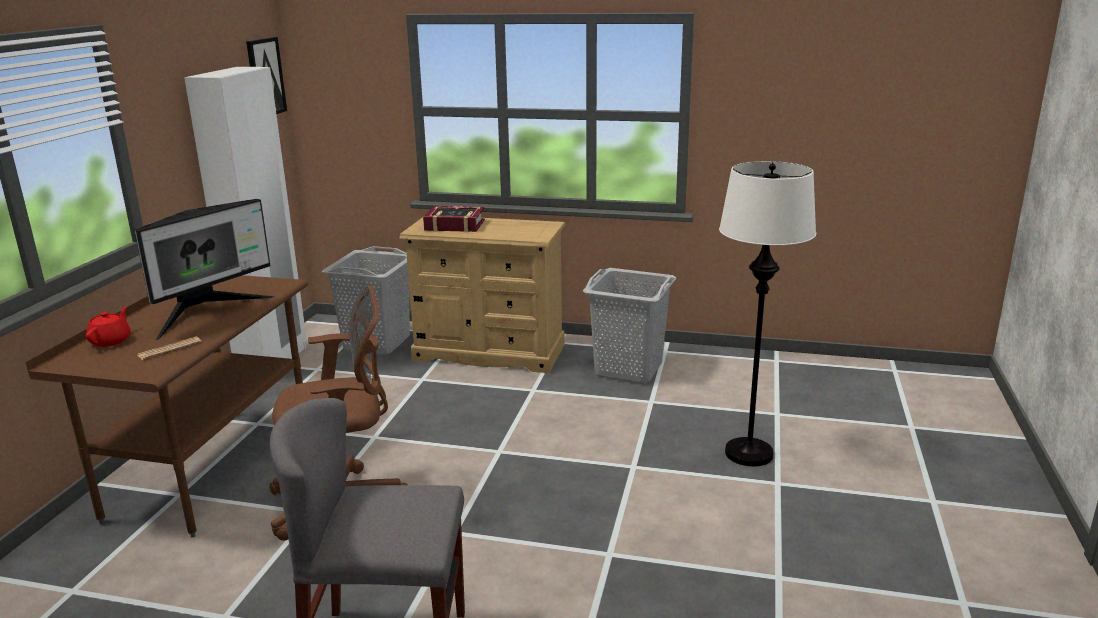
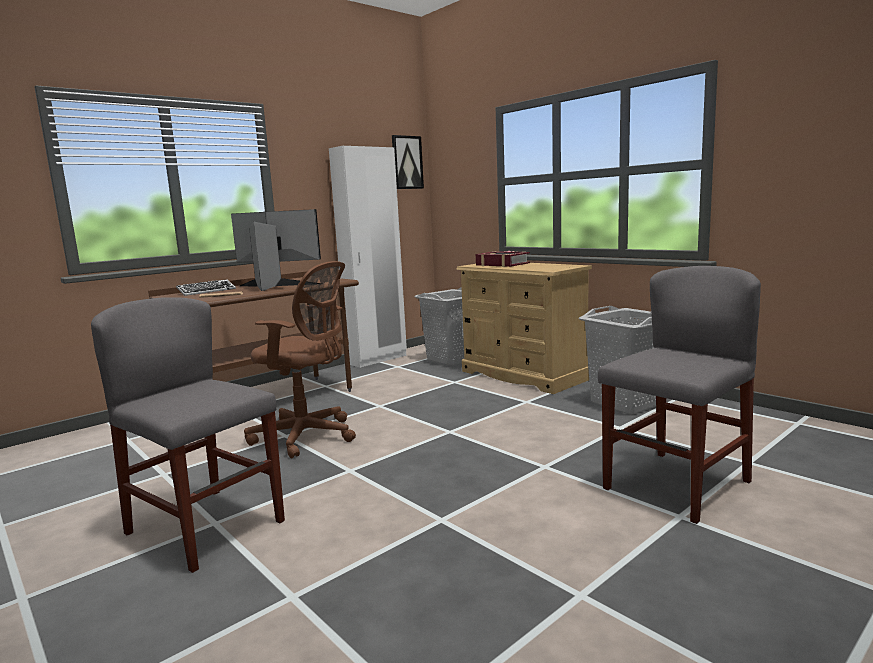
camera: 35 degrees right, 10 degrees down
(111, 341) = (206, 291): red teapot -> keyboard
(209, 313) = (275, 286): monitor -> monitor turned 150 degrees counterclockwise
(749, 453) = (676, 485): white floor lamp -> grey chair

